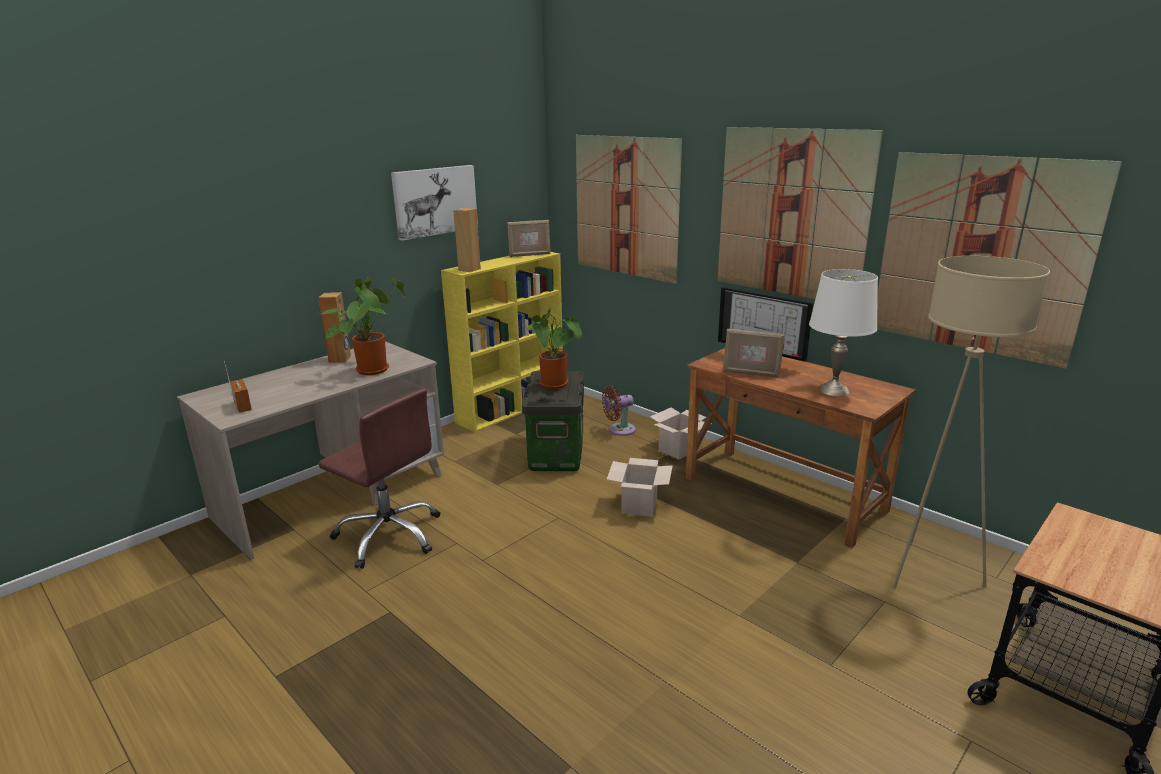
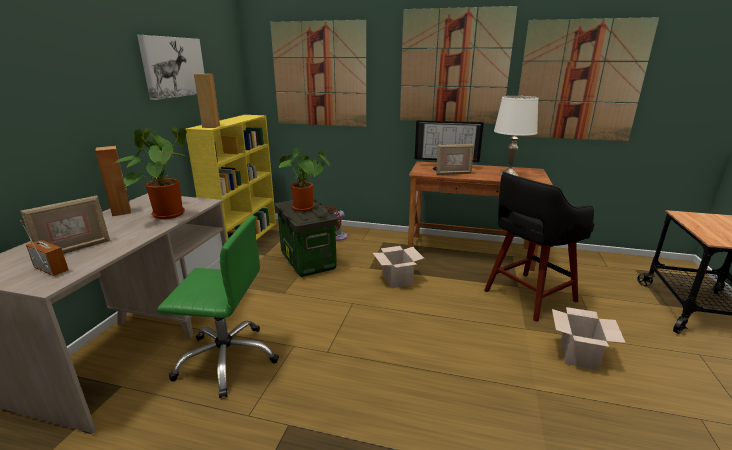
camera: 30 degrees left, 0 degrees up
(389, 535) = (227, 359): brown office chair -> green office chair
(529, 255) = (244, 117): picture frame -> picture frame (75, 249)
(679, 450) = (385, 241): cardboard box -> cardboard box (579, 355)
(795, 578) = (527, 296): none -> black stool
(928, 572) = (579, 272): beige floor lamp -> none

